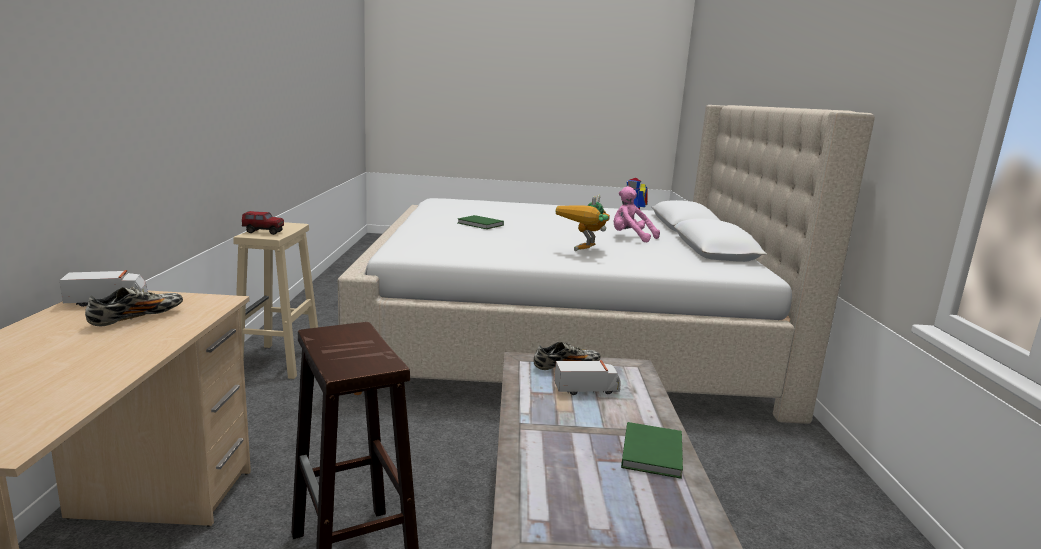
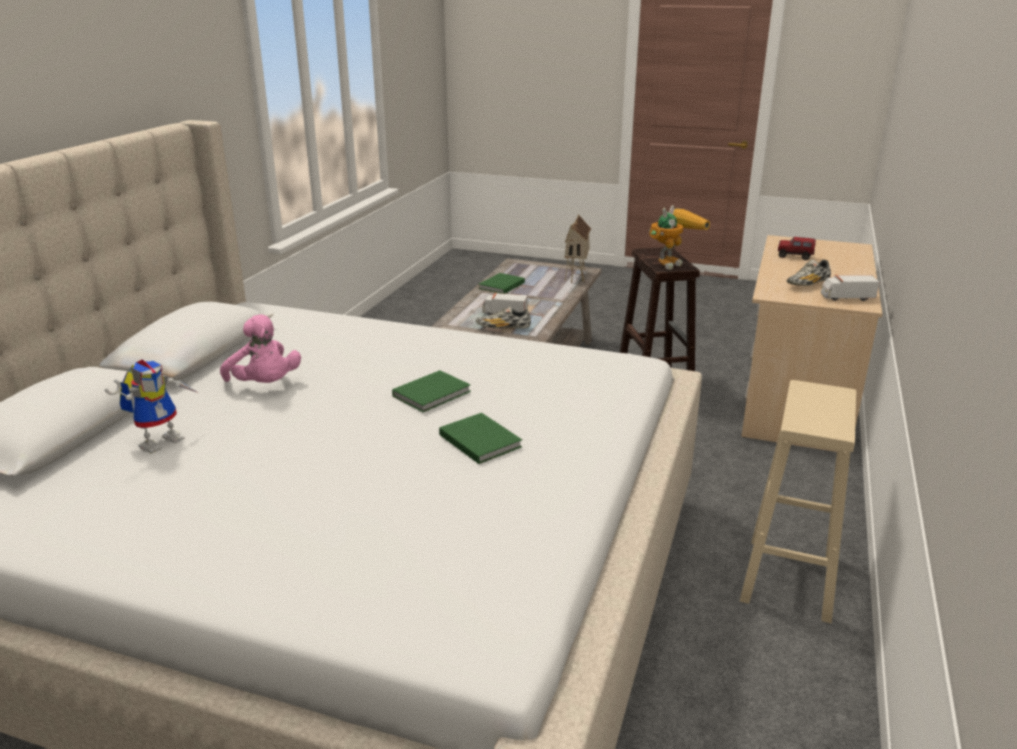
camera: 160 degrees left, 10 degrees up
(263, 232) = (827, 401): toy truck -> toy truck (795, 257)
(526, 236) = (434, 393): none -> green book
(530, 503) = (577, 277): none -> toy house
(585, 252) = (396, 349): toy robot -> toy robot (672, 262)

